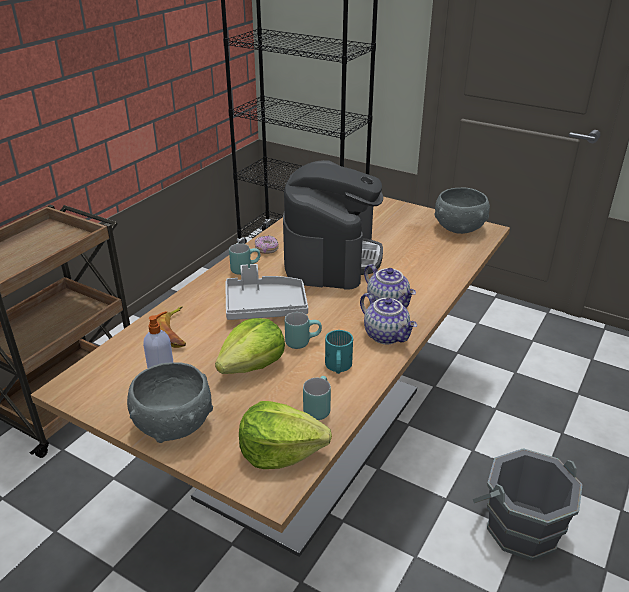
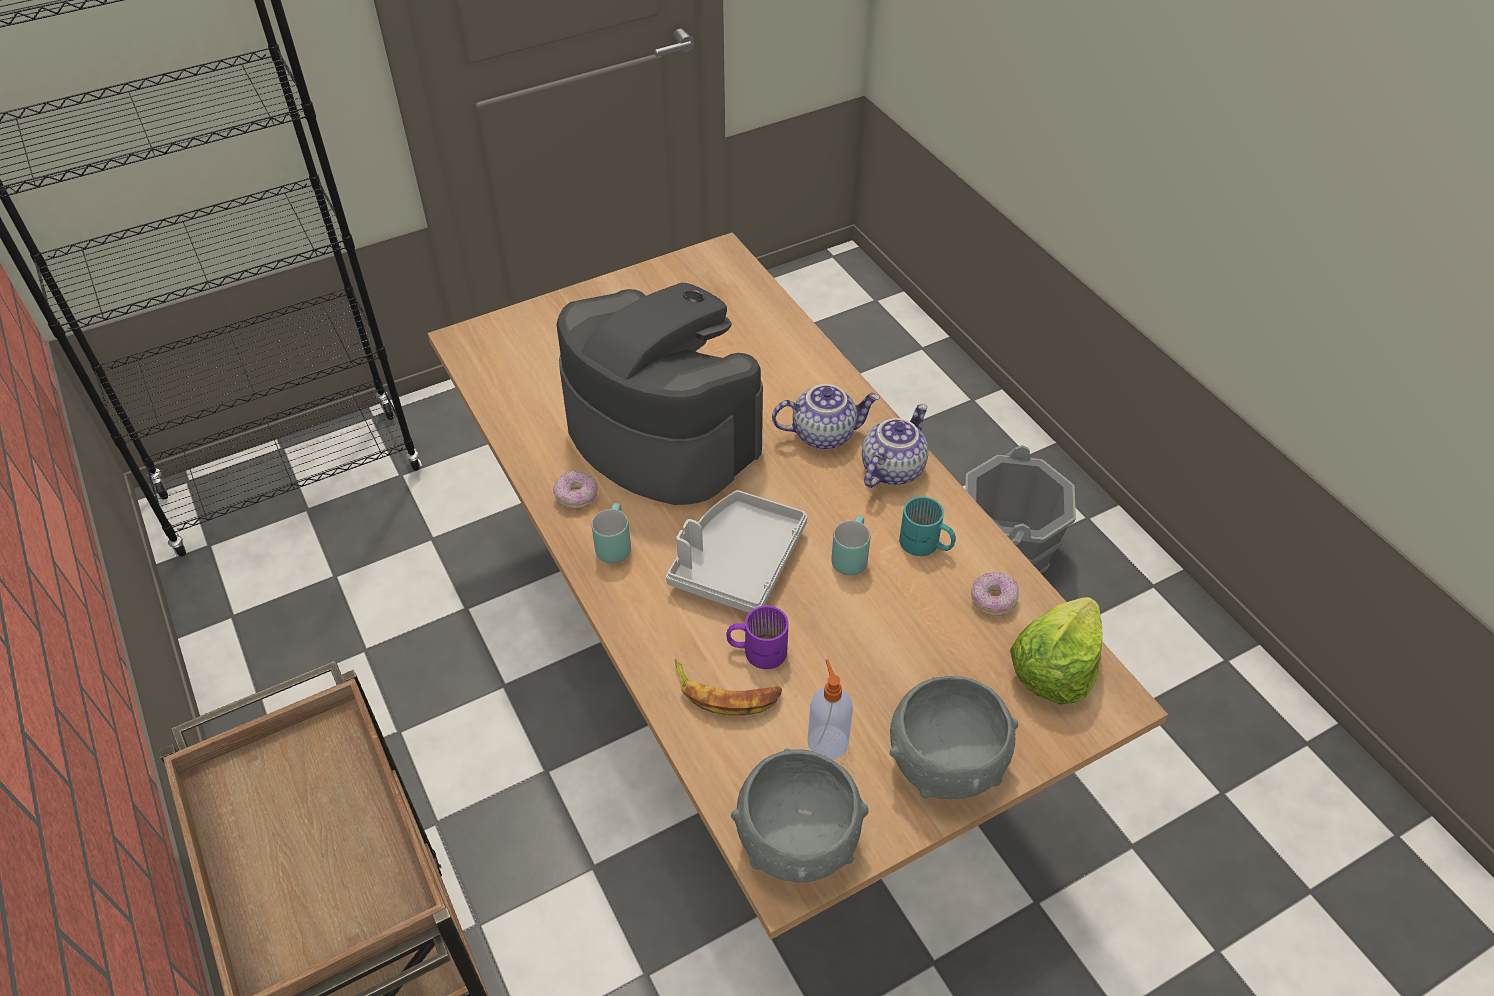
camera: 60 degrees left, 15 degrees up
(210, 332) = (757, 649): none -> purple mug
(253, 365) = (869, 630): lettuce -> none
(316, 407) = (992, 600): turquoise mug -> donut
(387, 335) = (891, 468): teapot -> teapot turned 45 degrees counterclockwise
(459, 228) = (695, 275): grey bowl -> grey bowl (798, 839)

